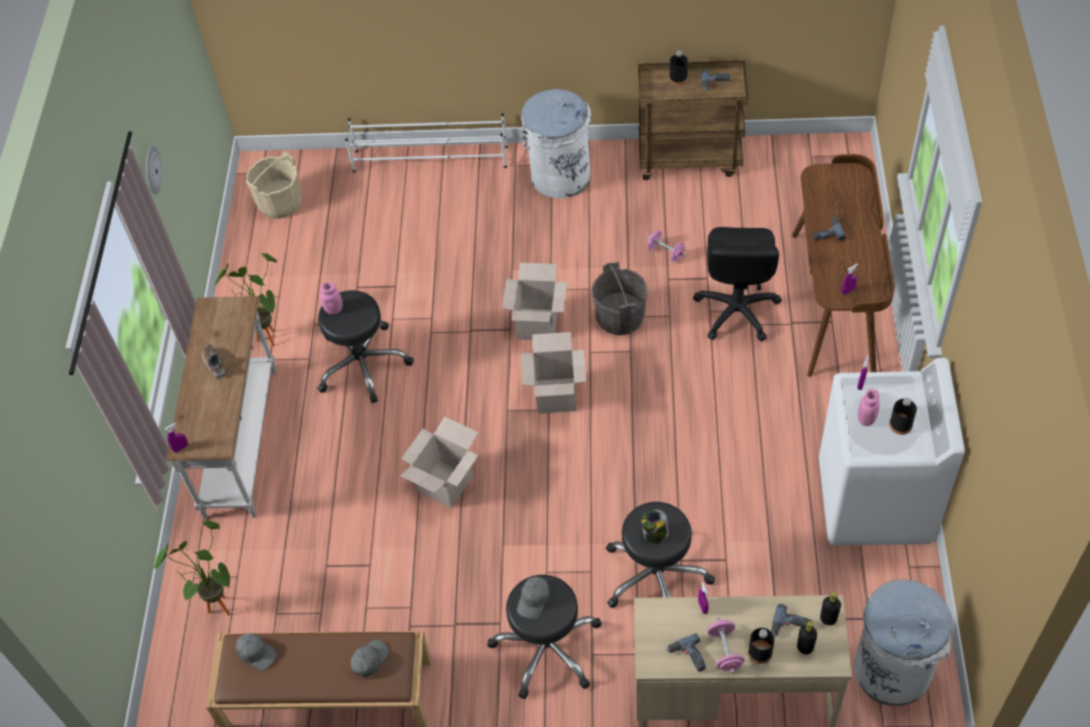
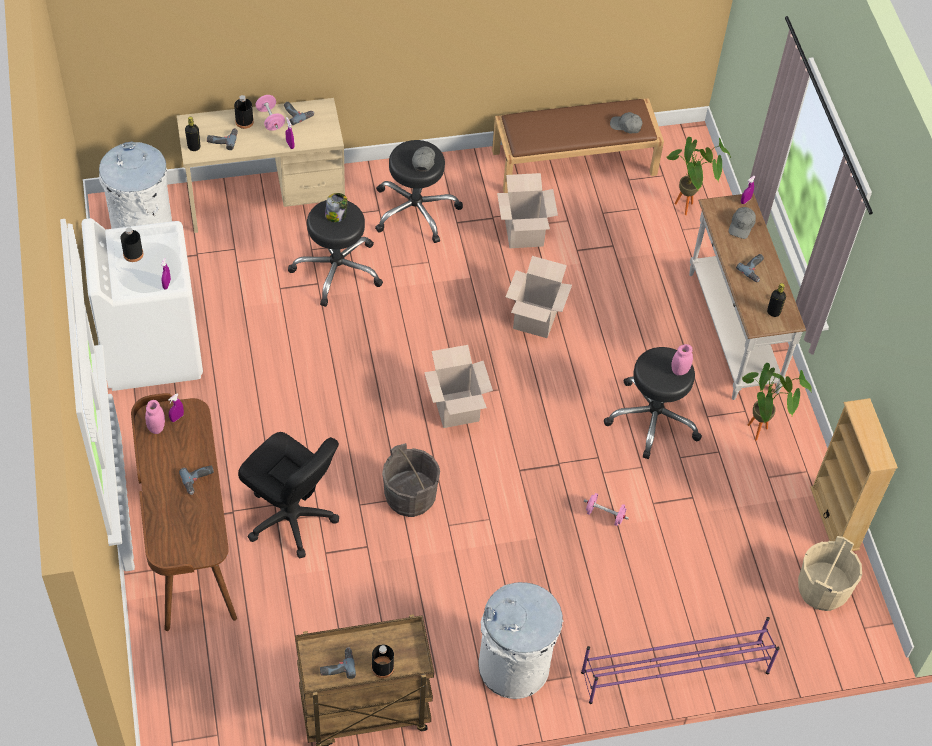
camera: 160 degrees right, 0 degrees up
(152, 170) = (879, 317): wall clock -> none
(214, 364) = (755, 270): shoe -> power drill
(238, 255) = (834, 518): none -> beige bookcase
(369, 660) = (539, 131): grey cap -> grey cap (741, 225)
(431, 159) = (674, 672): white shoe rack -> purple shoe rack
(537, 324) = (492, 478): cardboard box -> cardboard box (524, 233)
(666, 252) = (374, 579): pink dumbbell -> pink dumbbell (605, 515)
(736, 310) = (291, 518): black office chair -> black office chair turned 135 degrees clockwise
(805, 647) = (211, 128): black bottle -> black bottle (773, 312)
(866, 419) = (163, 255): pink jar -> pink jar (156, 427)

